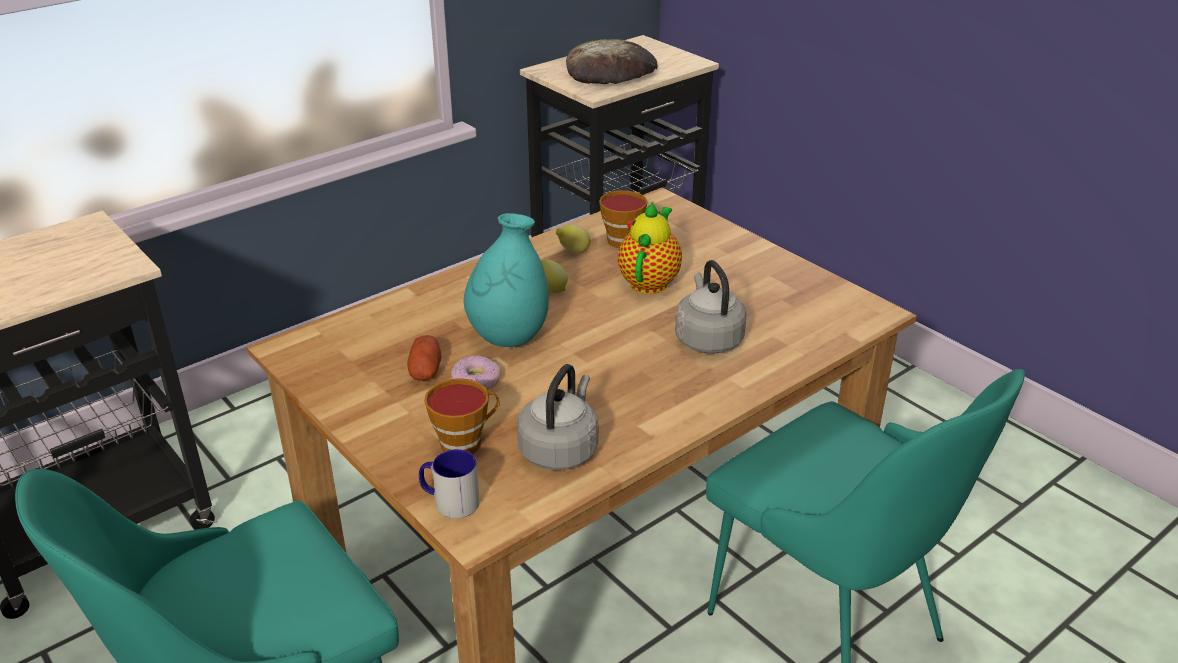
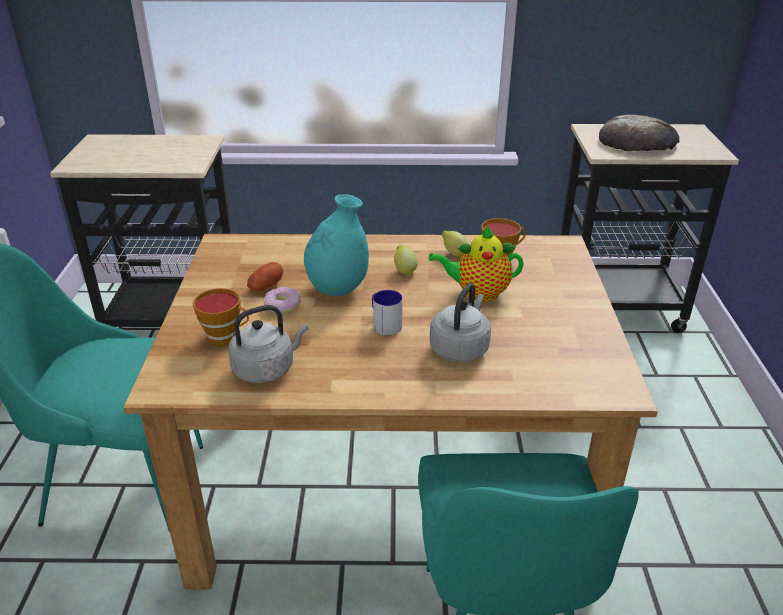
camera: 40 degrees right, 0 degrees up
(449, 501) = (170, 365): mug -> mug (384, 324)
(650, 281) = (478, 293): teapot -> teapot turned 150 degrees counterclockwise

